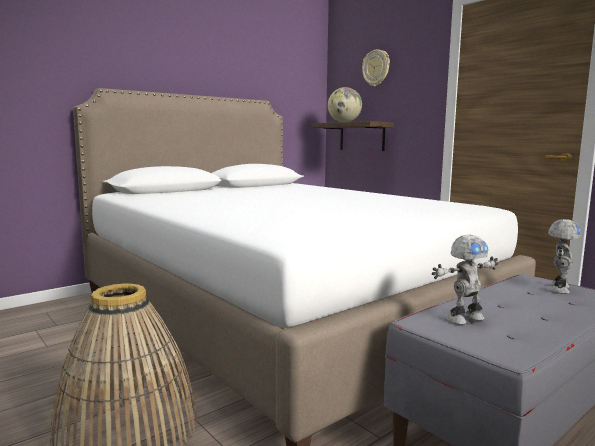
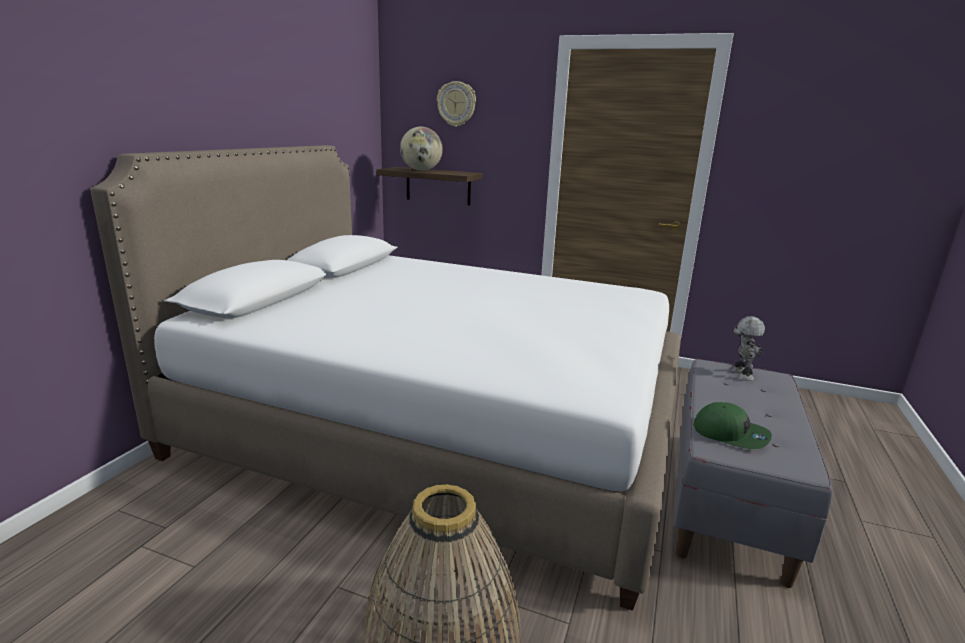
camera: 30 degrees left, 10 degrees up
(463, 318) = (730, 434): toy robot -> green cap

